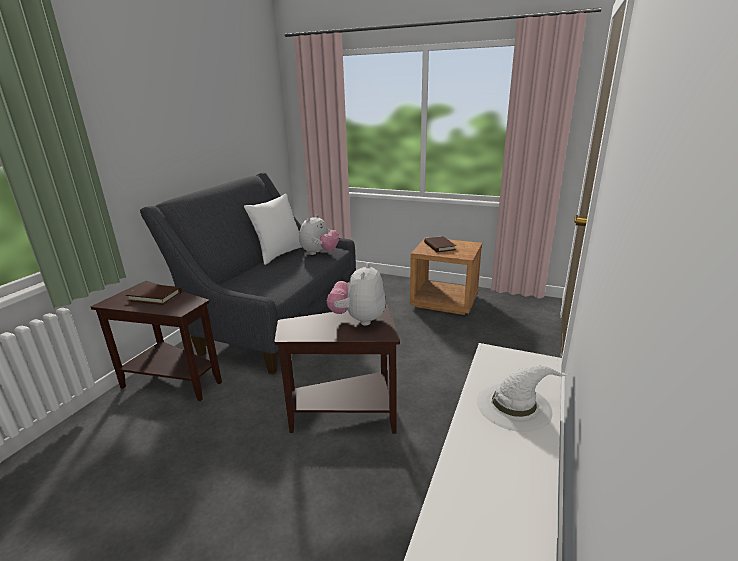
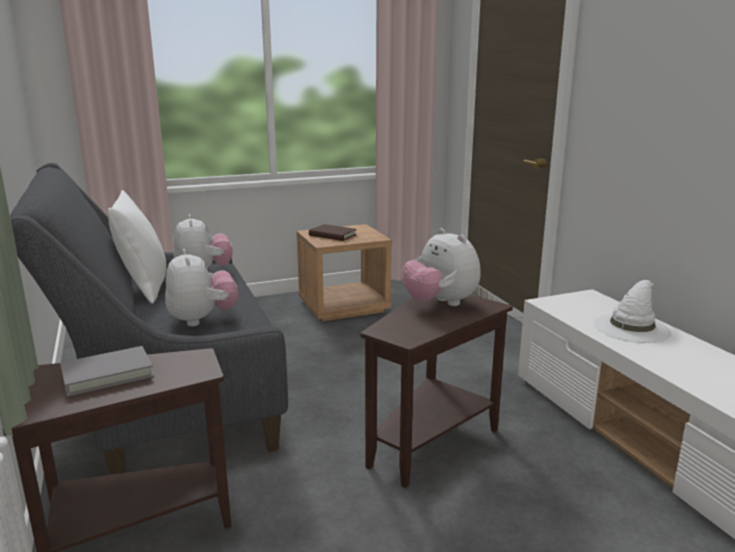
camera: 45 degrees left, 5 degrees down
(155, 296) = (107, 375): brown book -> grey book
(264, 282) = (202, 319): none -> plush toy

